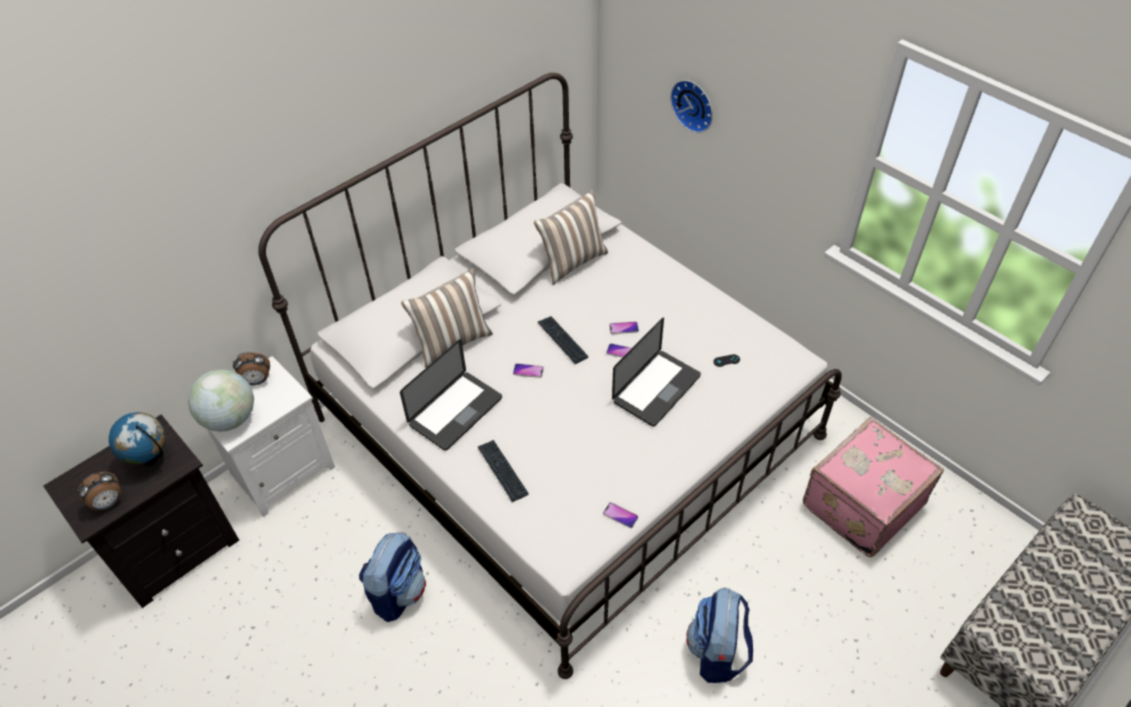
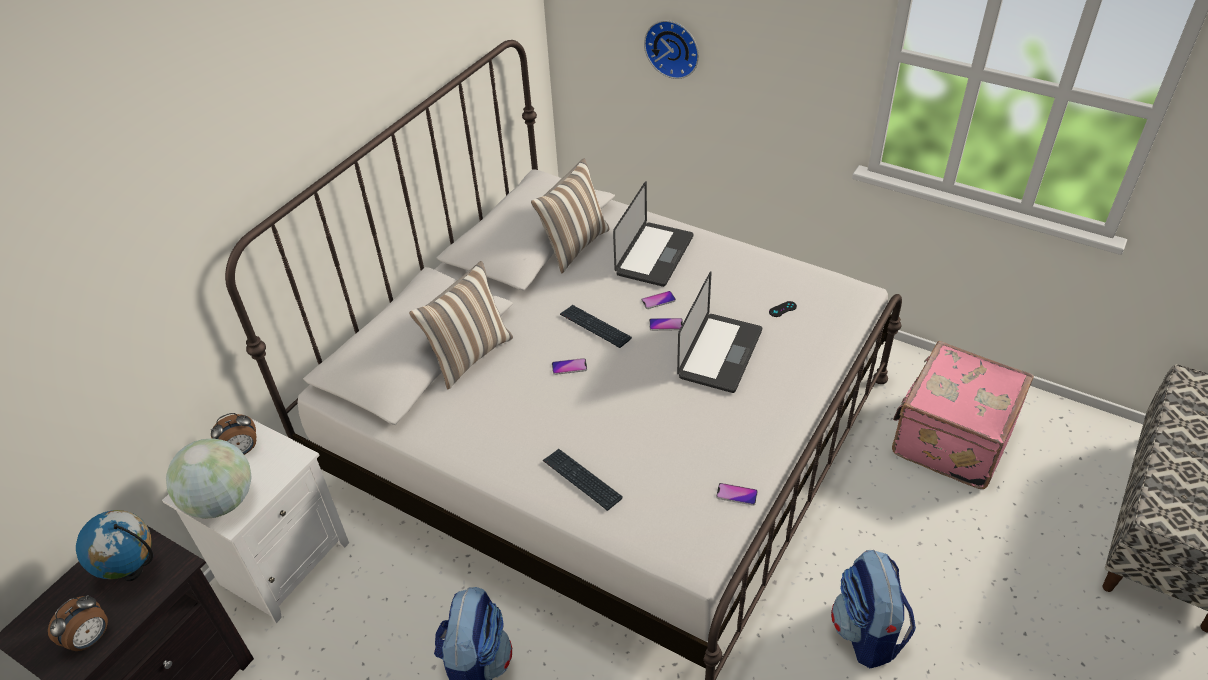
camera: 15 degrees left, 5 degrees down
(455, 411) = (501, 428): laptop -> laptop (654, 255)

